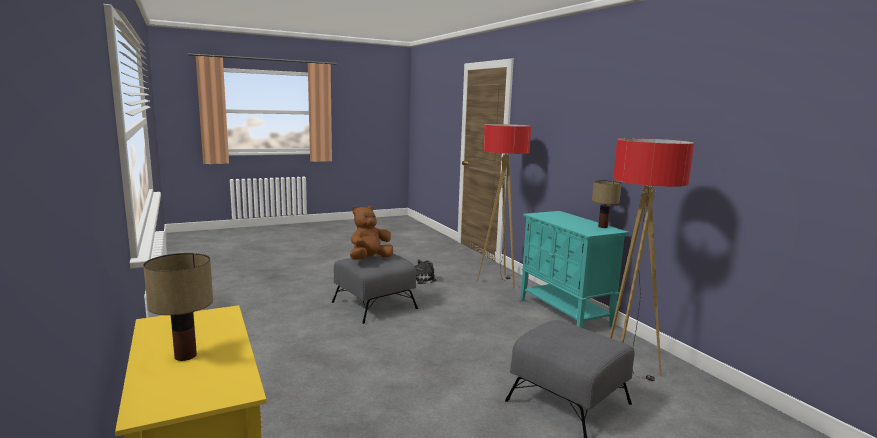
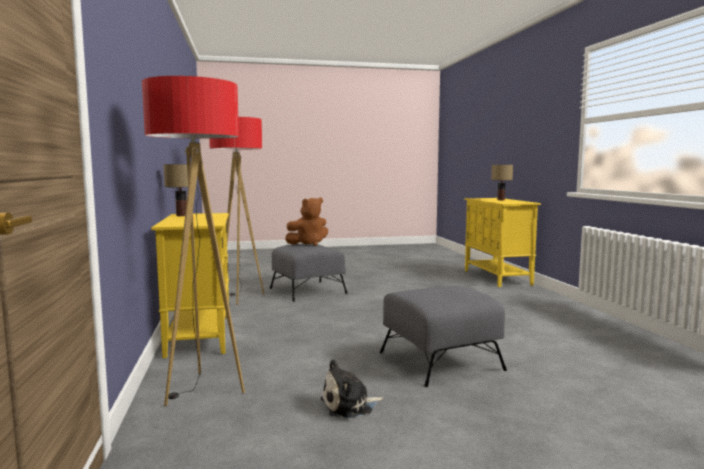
camera: 165 degrees left, 5 degrees down
(369, 259) = (448, 291): brown plush toy -> brown plush toy (308, 244)
(565, 313) = (199, 335): turquoise cabinet -> yellow cabinet

